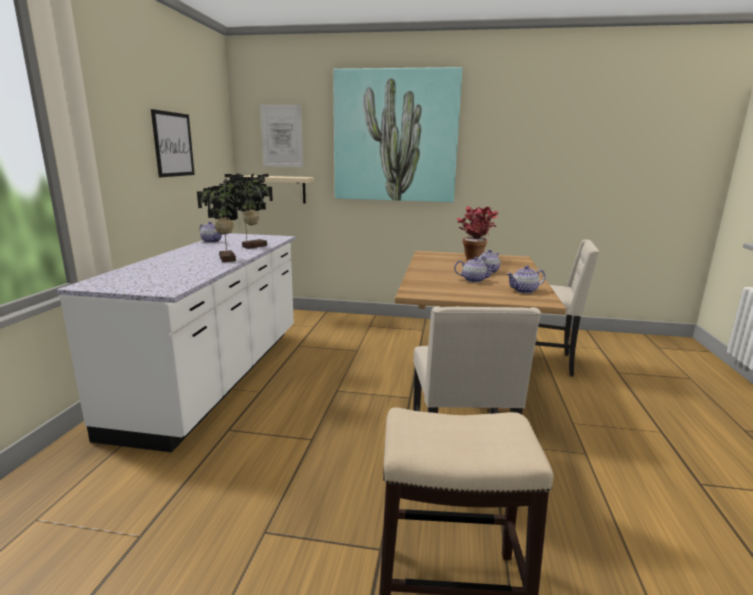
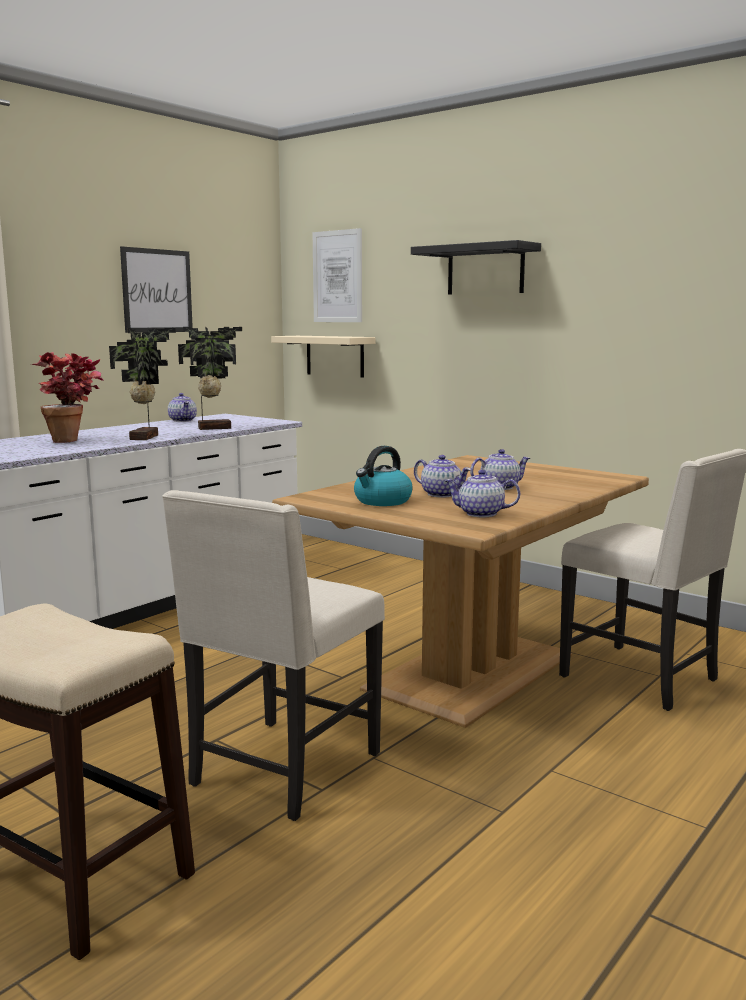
camera: 30 degrees right, 5 degrees down
(395, 137) = (485, 270): picture -> black shelf
(458, 289) = (382, 501): none -> kettle
(474, 259) = (527, 472): potted plant -> potted plant (74, 440)

